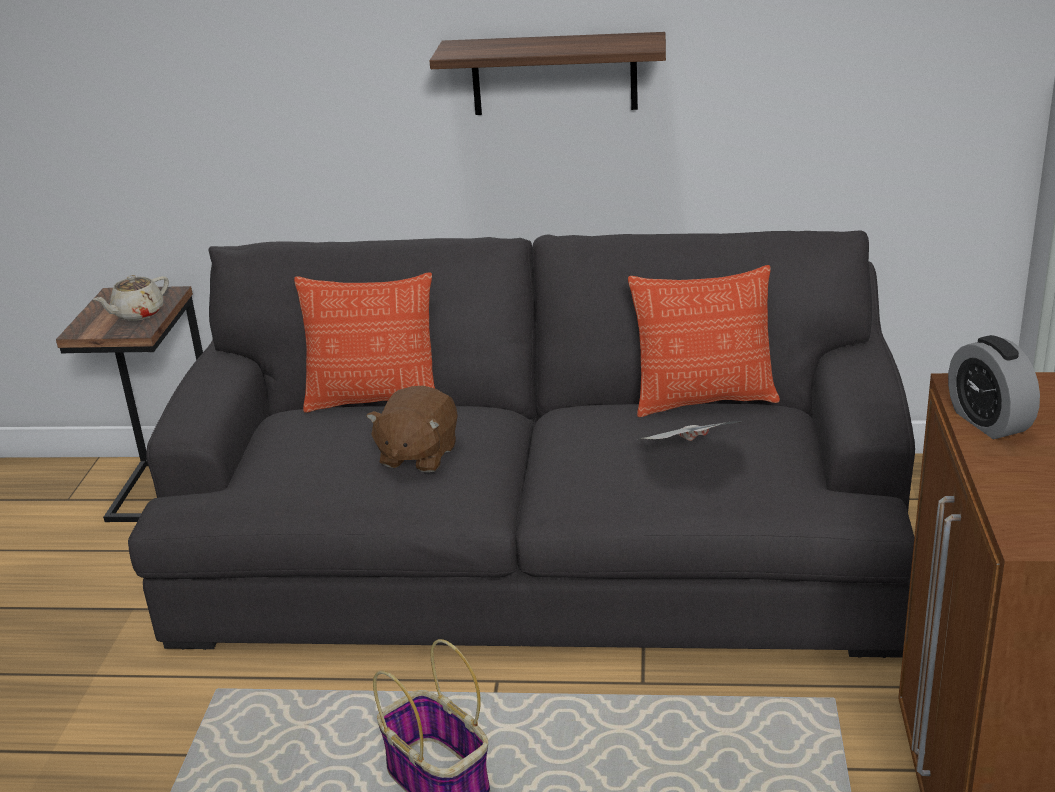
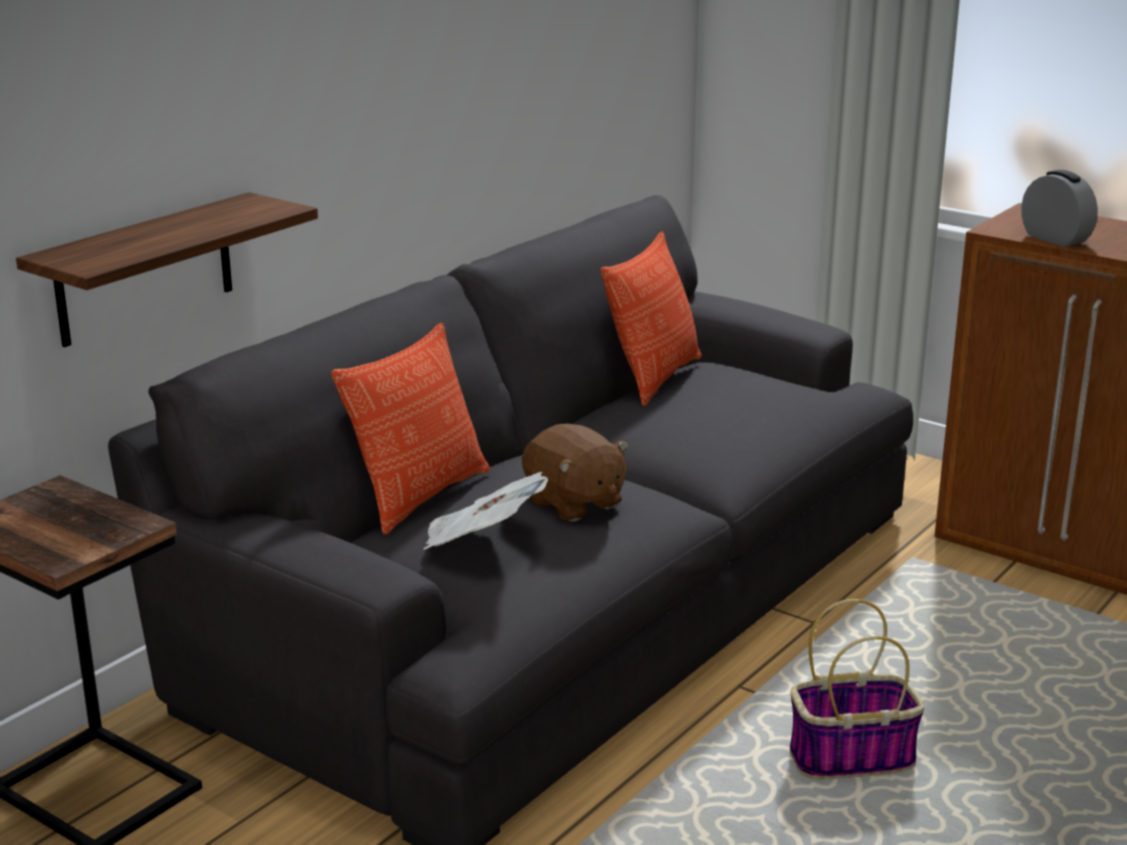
camera: 60 degrees left, 5 degrees down
(137, 314) = (85, 517): beige teapot -> none
(554, 74) = (409, 92): shelf -> shelf (145, 270)
(688, 456) = (742, 406): newspaper -> newspaper (482, 542)
(988, 422) = (1055, 239): alarm clock -> alarm clock turned 135 degrees counterclockwise

